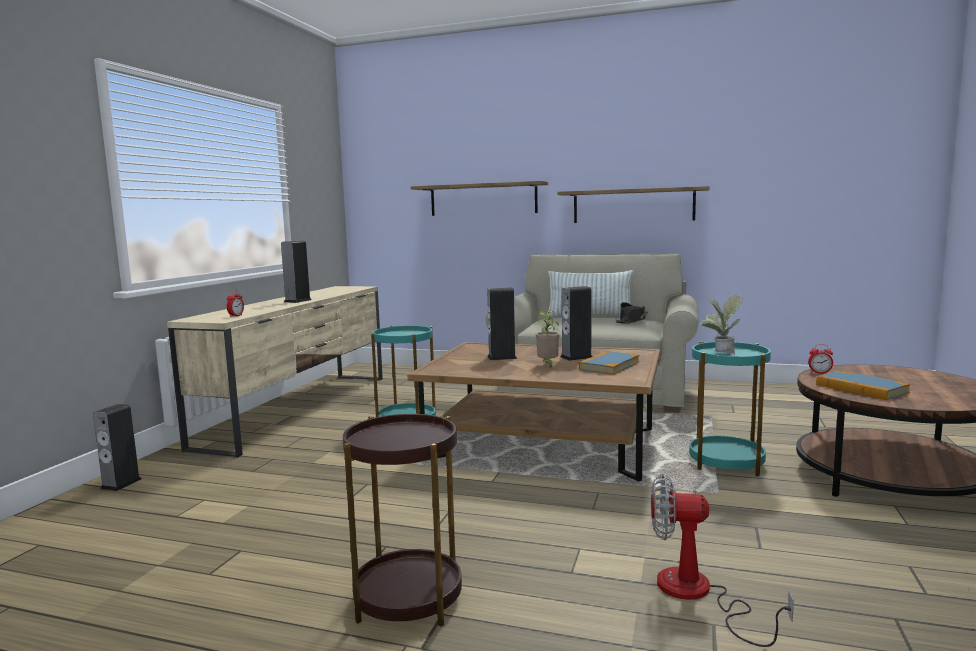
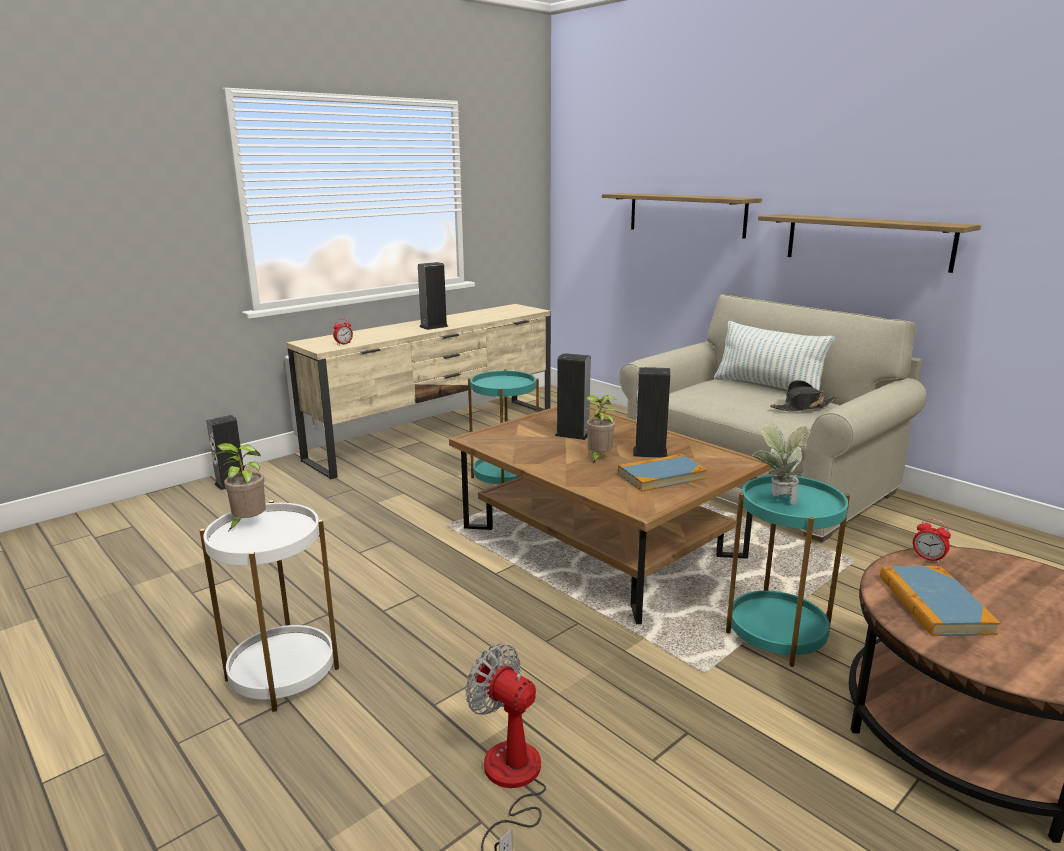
camera: 30 degrees right, 10 degrees up
(371, 437) = (248, 524): none -> potted plant
(408, 598) = (282, 674): brown side table -> white side table

